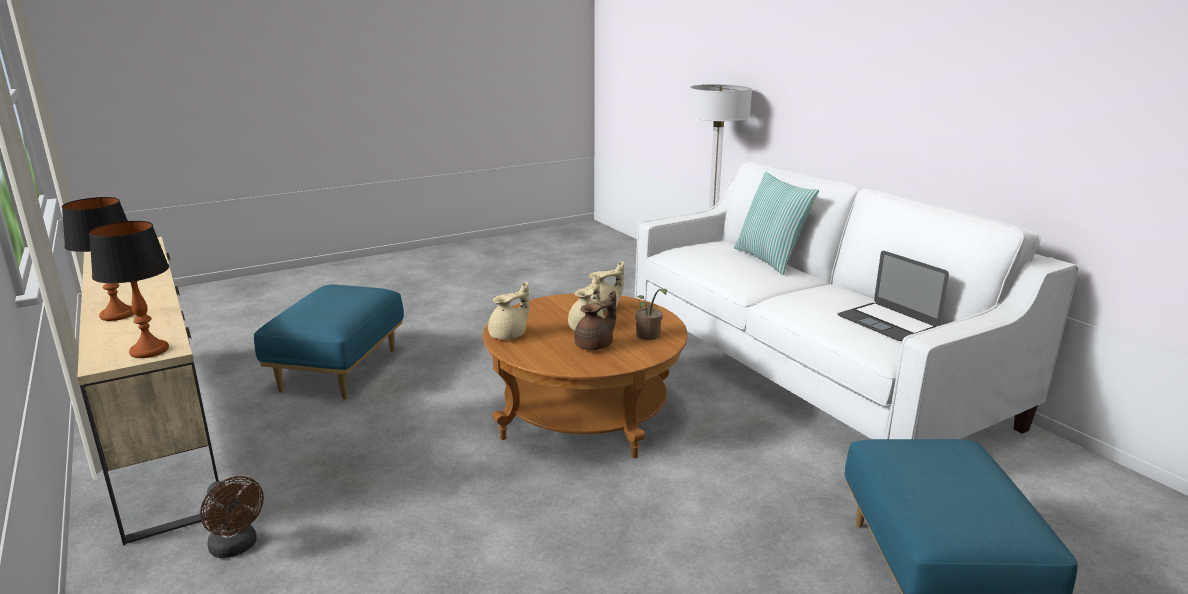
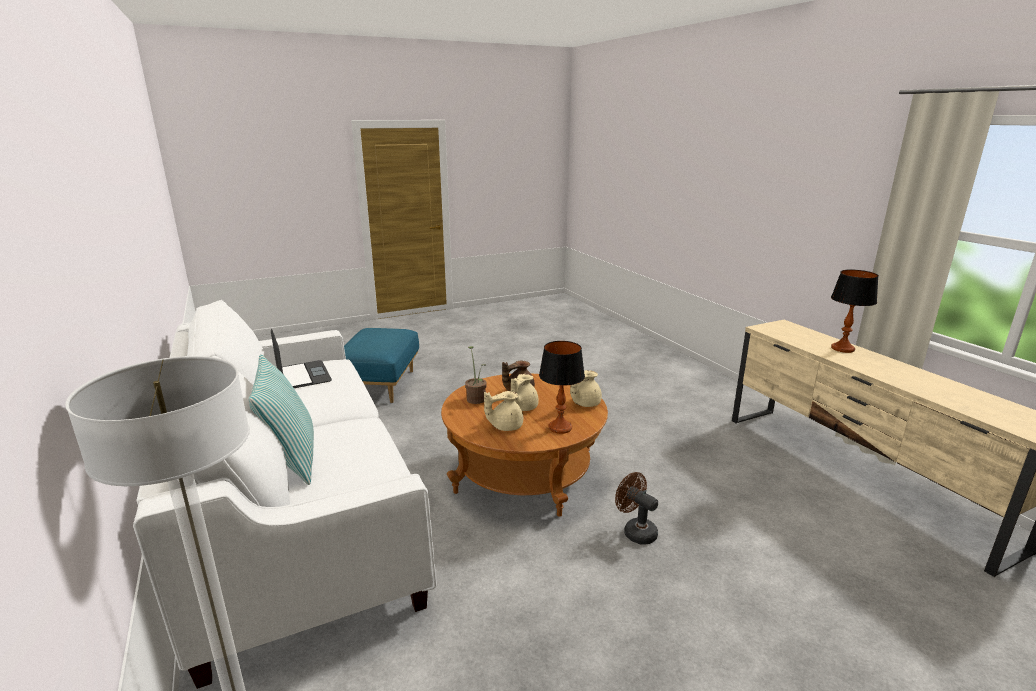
camera: 175 degrees left, 0 degrees up
(150, 351) = (772, 328): table lamp -> table lamp (559, 427)
(237, 547) = (707, 407): brown fan -> brown fan (635, 531)
(339, 370) = (781, 540): blue ottoman -> none

